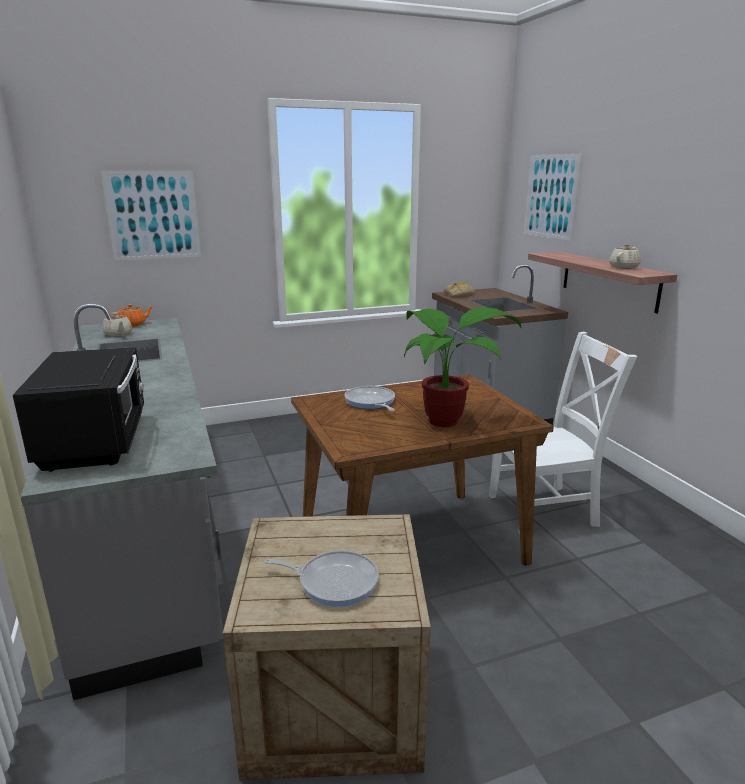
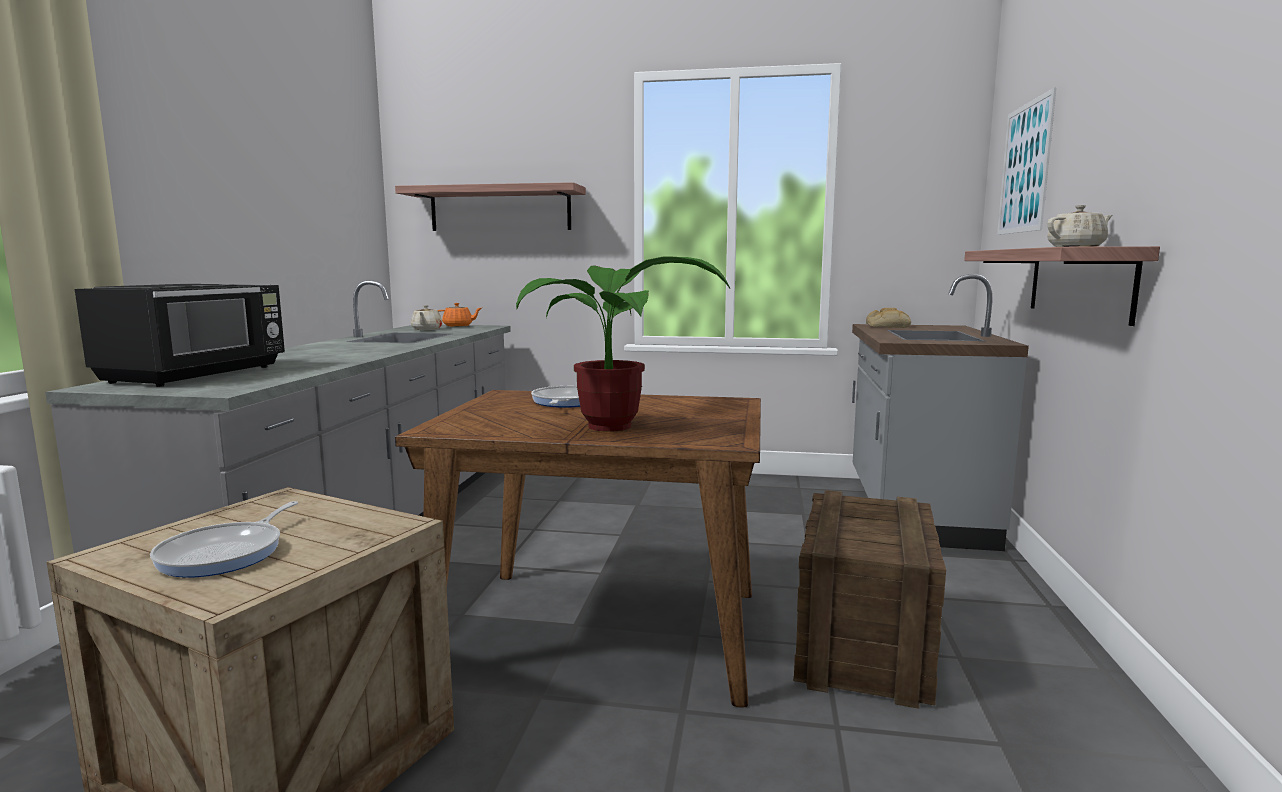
camera: 30 degrees right, 10 degrees down
(153, 215) = (500, 209): picture -> shelf
(334, 582) = (226, 553): frying pan -> frying pan turned 60 degrees clockwise
(546, 510) = (863, 647): white chair -> crate

